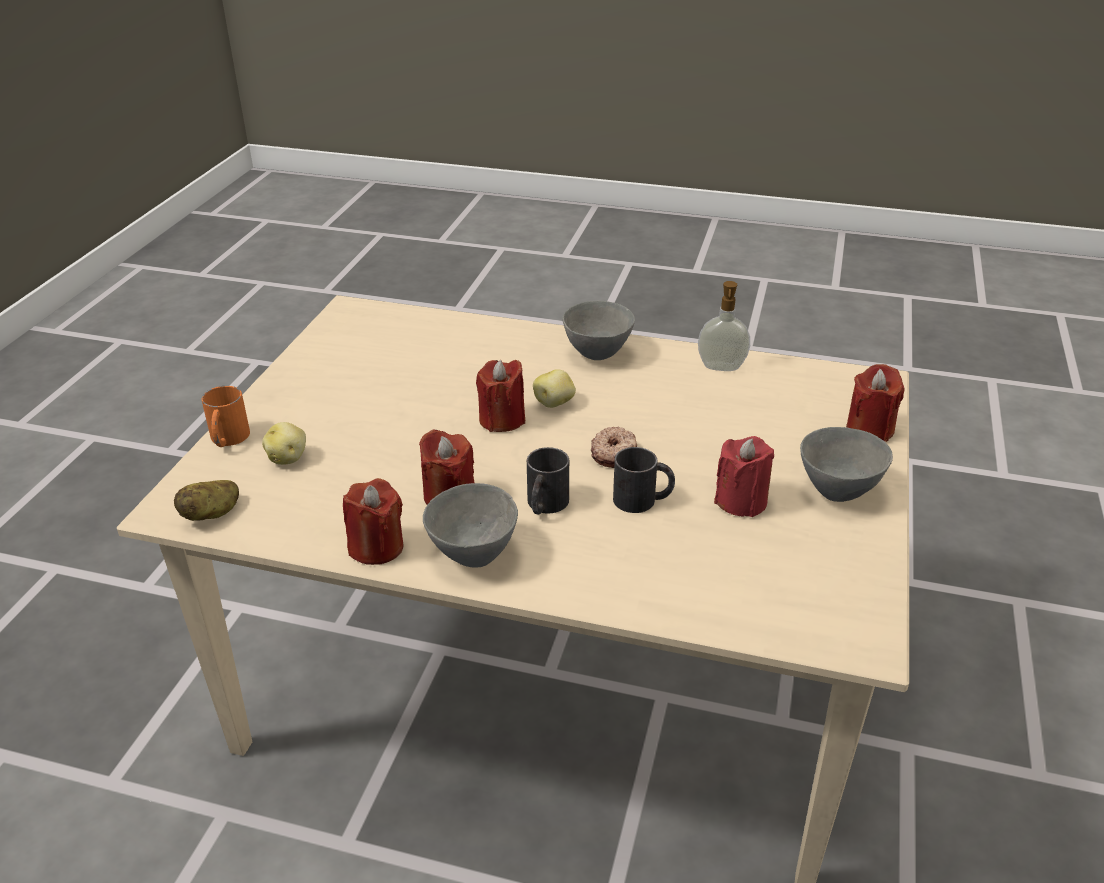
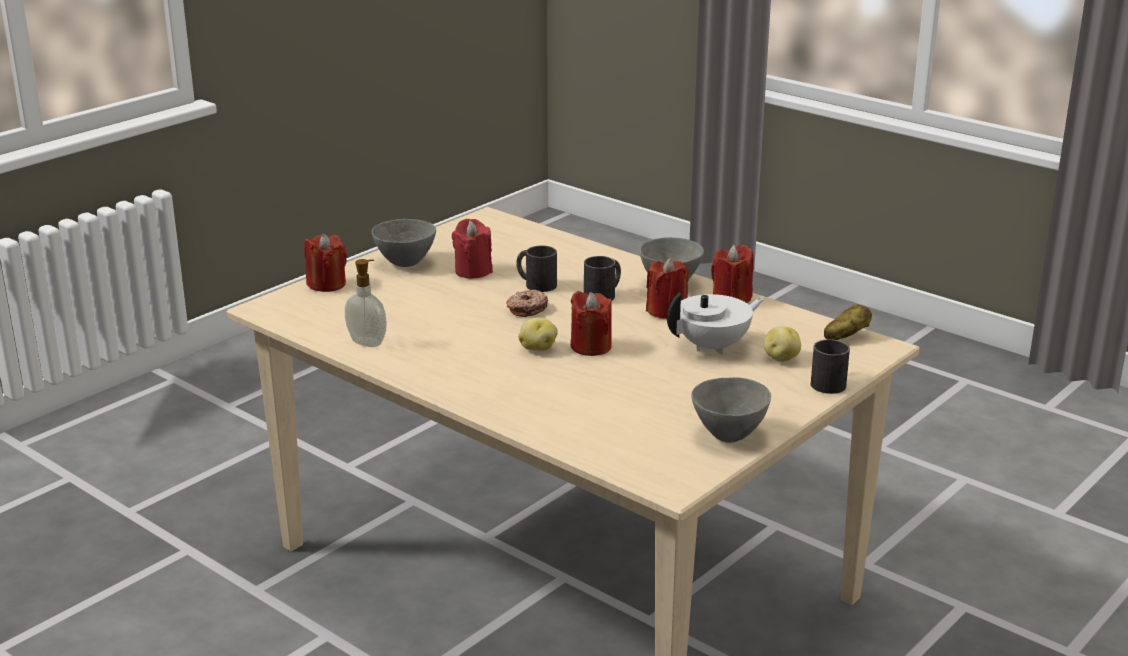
camera: 155 degrees left, 10 degrees down
(227, 439) = (830, 382): orange mug -> black mug
(369, 454) = (713, 347): none -> white teapot
(598, 354) = (458, 376): grey bowl -> grey bowl (728, 434)

